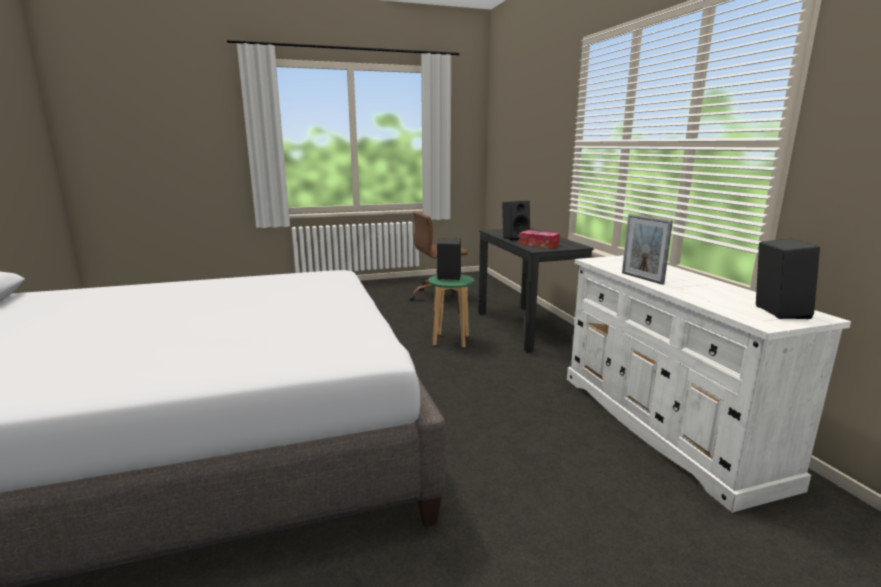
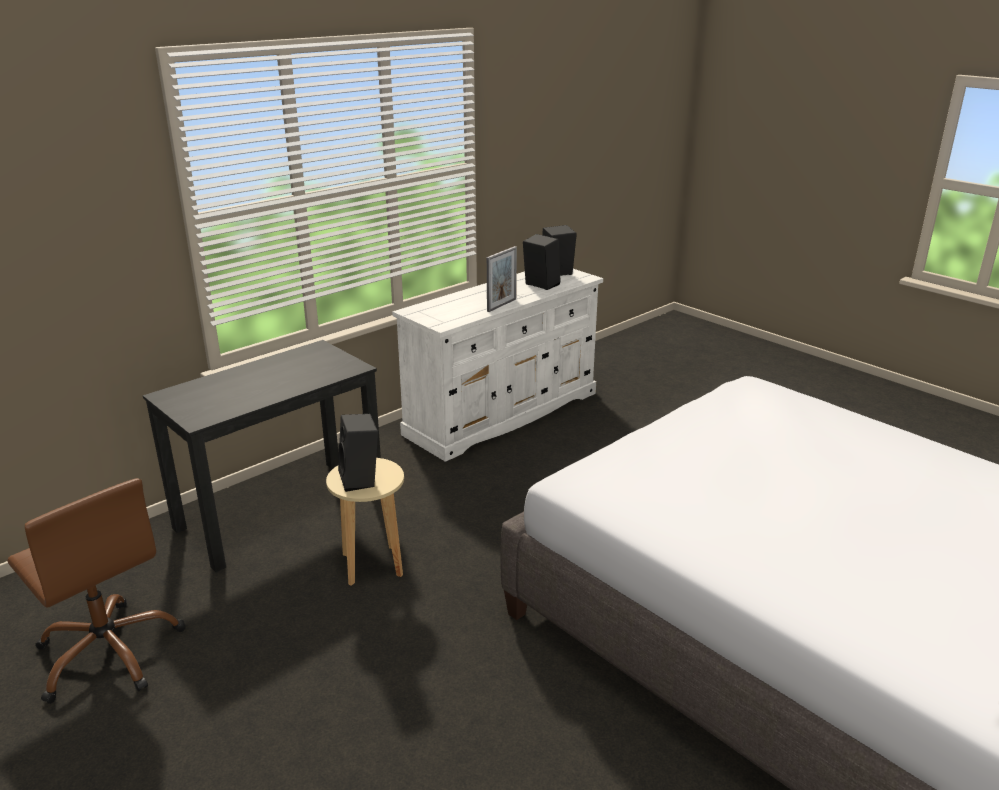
camera: 115 degrees left, 10 degrees up
(450, 340) = (372, 566): green stool -> beige stool
(515, 238) = (270, 390): black speaker -> black speaker (540, 285)
(538, 244) = (321, 369): tissue box -> none

